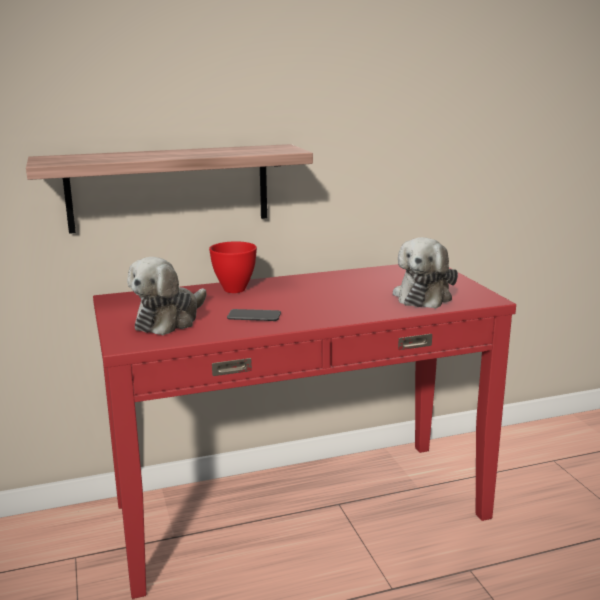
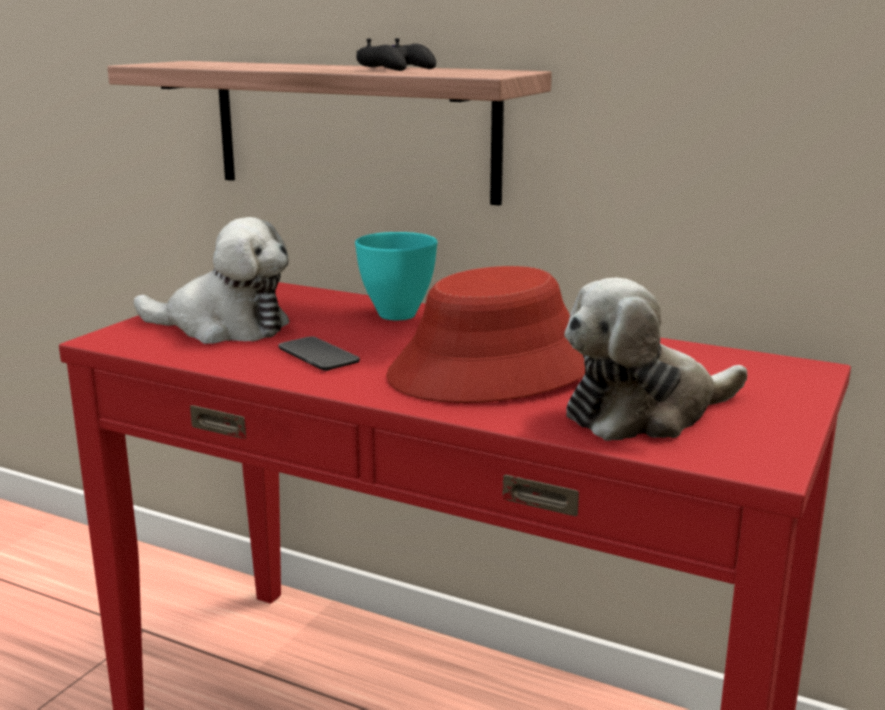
camera: 45 degrees right, 0 degrees up
(169, 320) = (223, 327): plush toy -> plush toy turned 150 degrees counterclockwise
(221, 150) = (396, 69): none -> black game controller
(235, 289) = (399, 314): red bowl -> turquoise bowl
(337, 298) = (495, 369): none -> red hat

